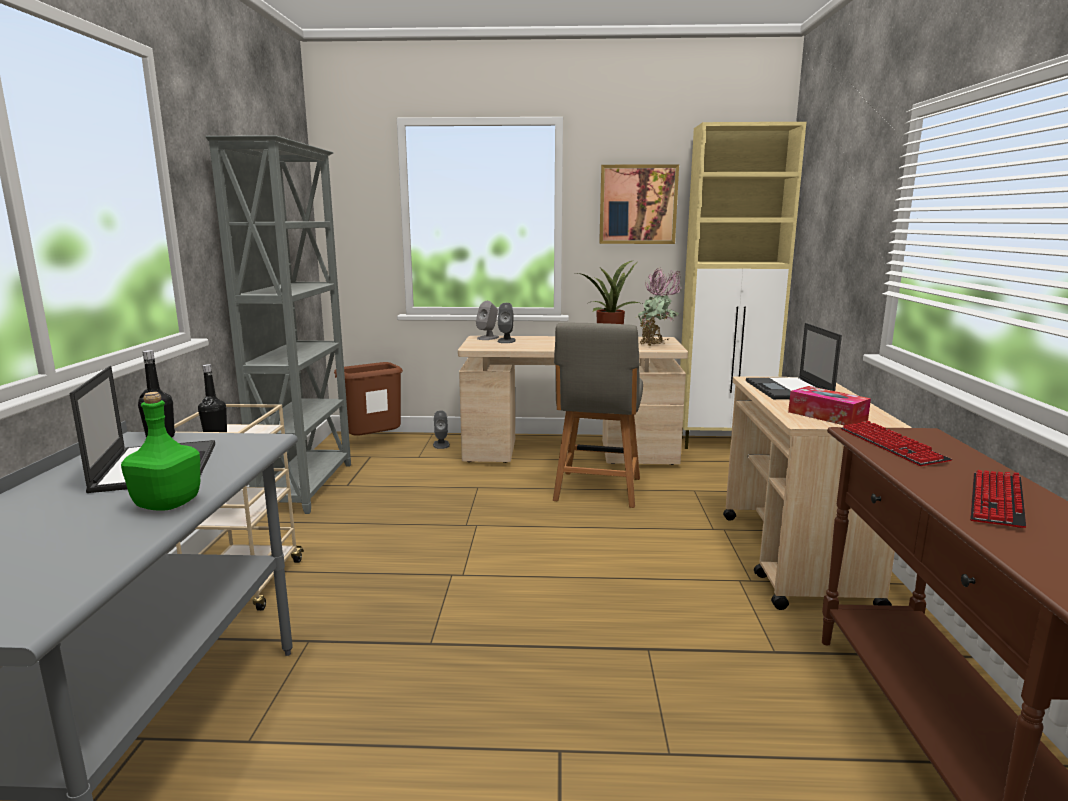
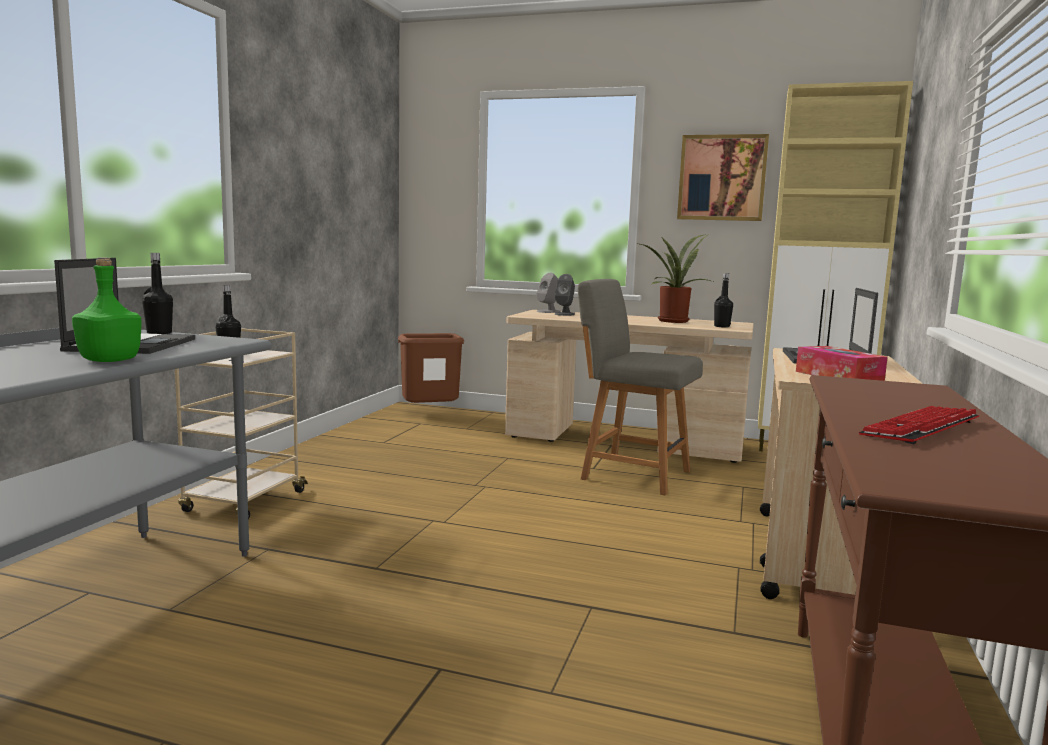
camera: 15 degrees right, 5 degrees down
(308, 486) = (347, 439): grey bookcase -> none
(441, 444) = (495, 421): grey speaker -> none
(597, 491) = (632, 474): grey chair -> grey chair turned 90 degrees clockwise
(656, 346) = (722, 326): potted plant -> black bottle
(891, 446) = (862, 389): keyboard -> none

